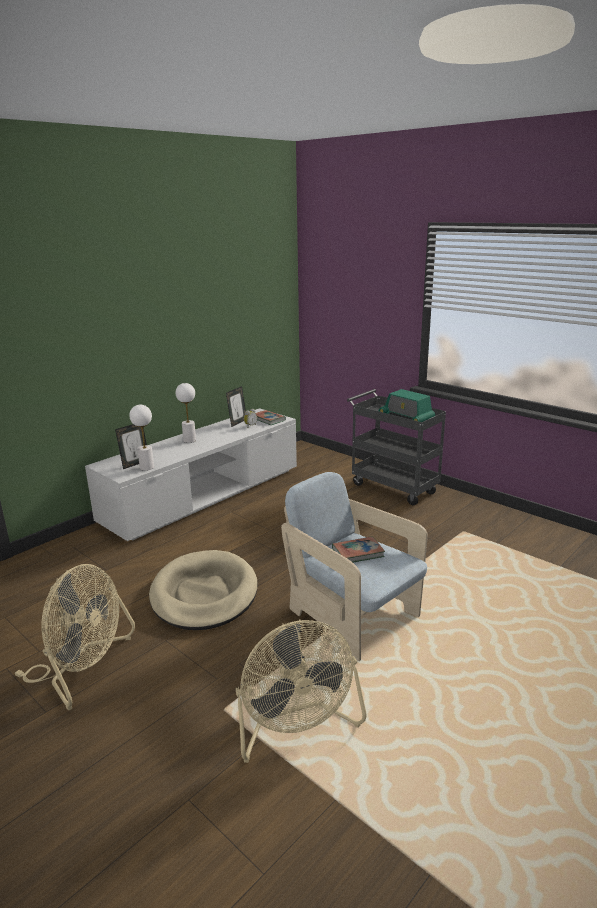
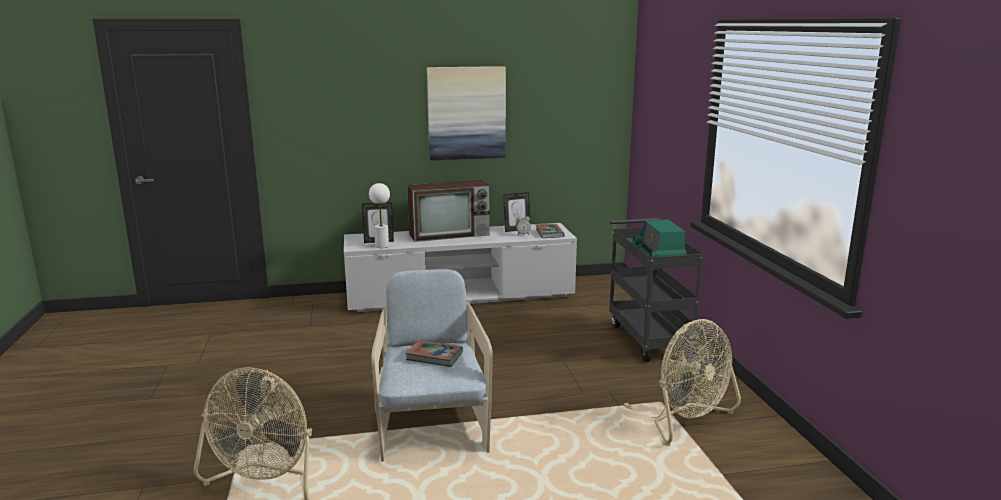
camera: 35 degrees right, 5 degrees down
(80, 669) = (202, 383): beige fan -> beige fan (681, 421)
(181, 320) = (466, 113): none -> picture
(189, 440) = (450, 234): white table lamp -> television
(204, 594) = (347, 367): beige dog bed -> none

